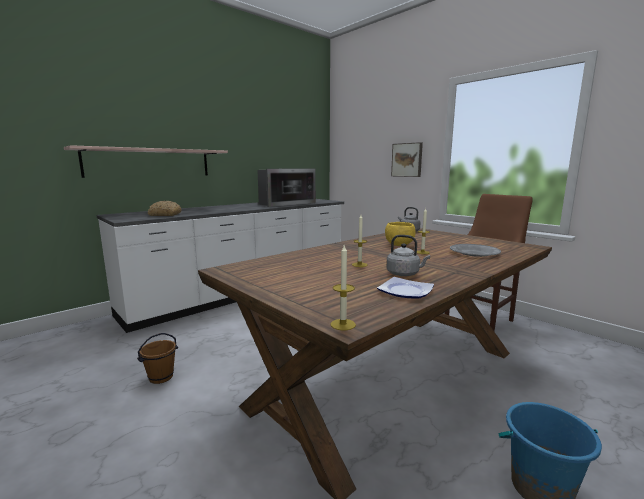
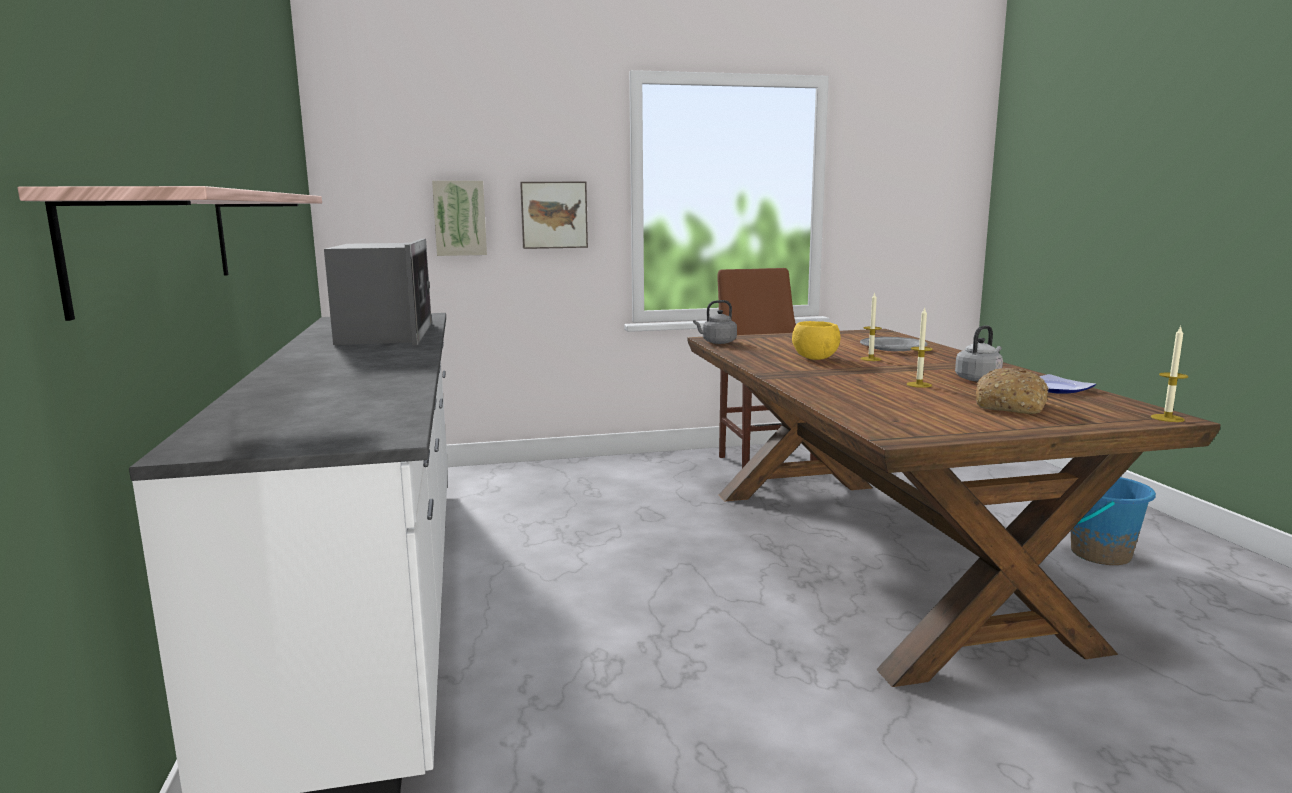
camera: 60 degrees left, 0 degrees up
(161, 377) = (729, 764): brown bucket -> none
(165, 215) = (364, 406): bread -> bread (1011, 406)
(371, 161) = (460, 218): none -> picture

